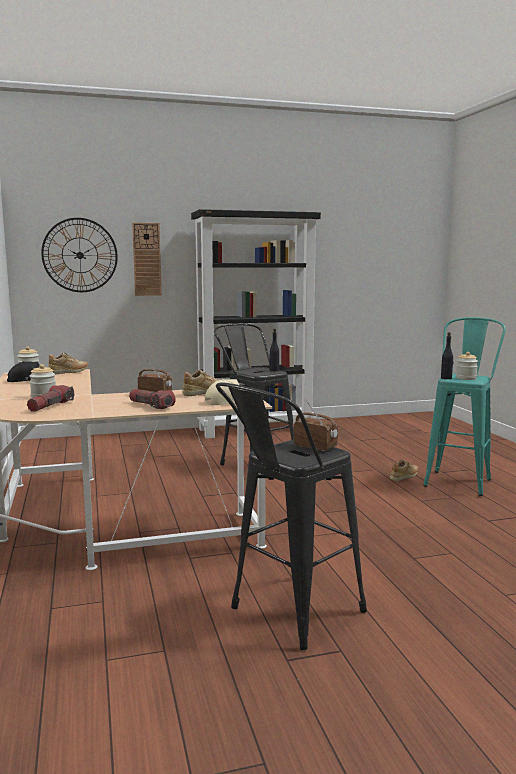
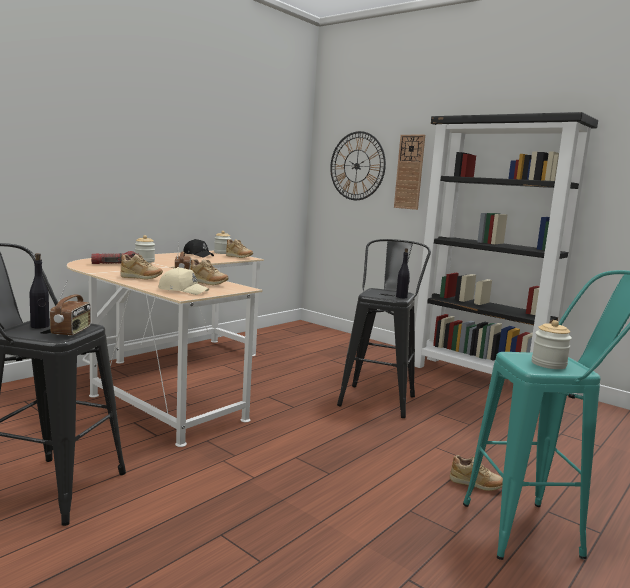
camera: 55 degrees right, 0 degrees up
(151, 406) = (141, 278): flashlight -> beige shoe
(446, 378) = (516, 354): black bottle -> black bottle (40, 326)

